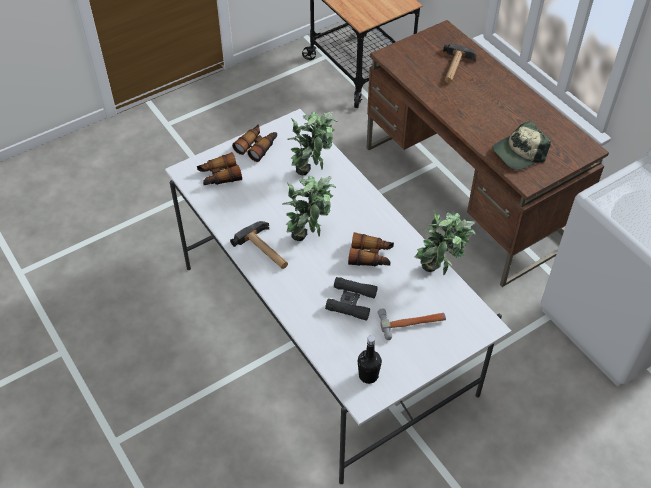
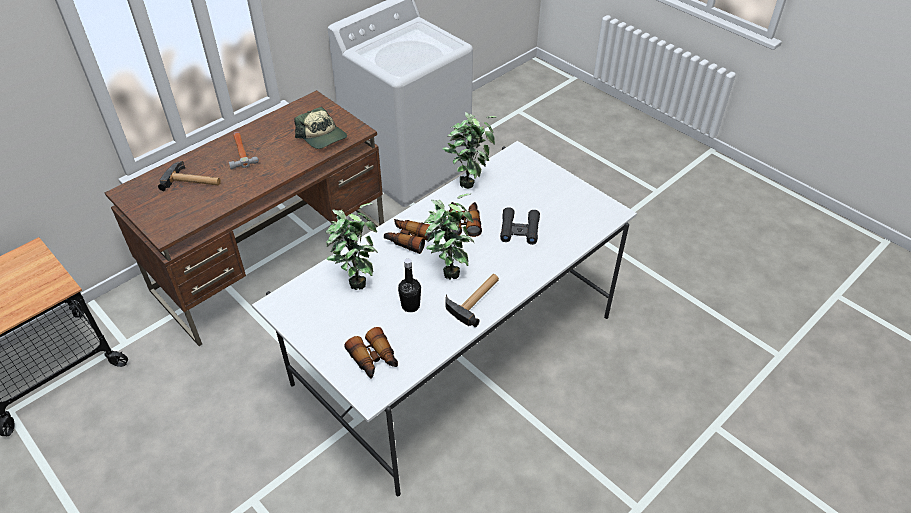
camera: 100 degrees left, 5 degrees down
(257, 146) = (320, 333): binoculars -> binoculars (407, 239)
(368, 375) = (591, 212): black bottle -> black bottle (410, 306)
(412, 323) = (529, 191): hammer -> hammer (240, 151)

